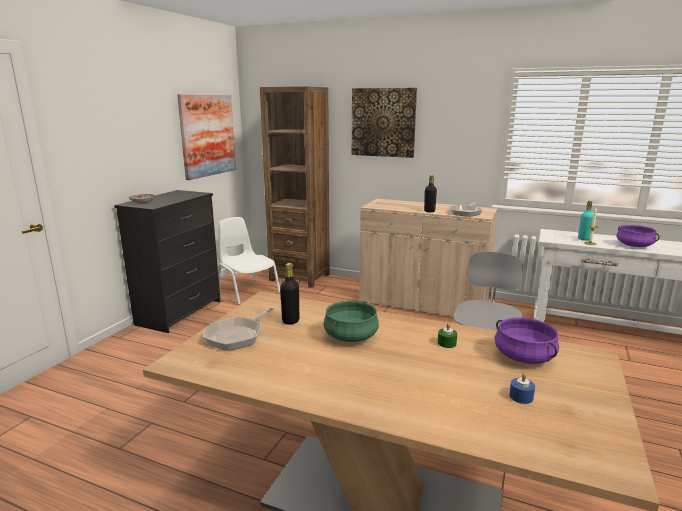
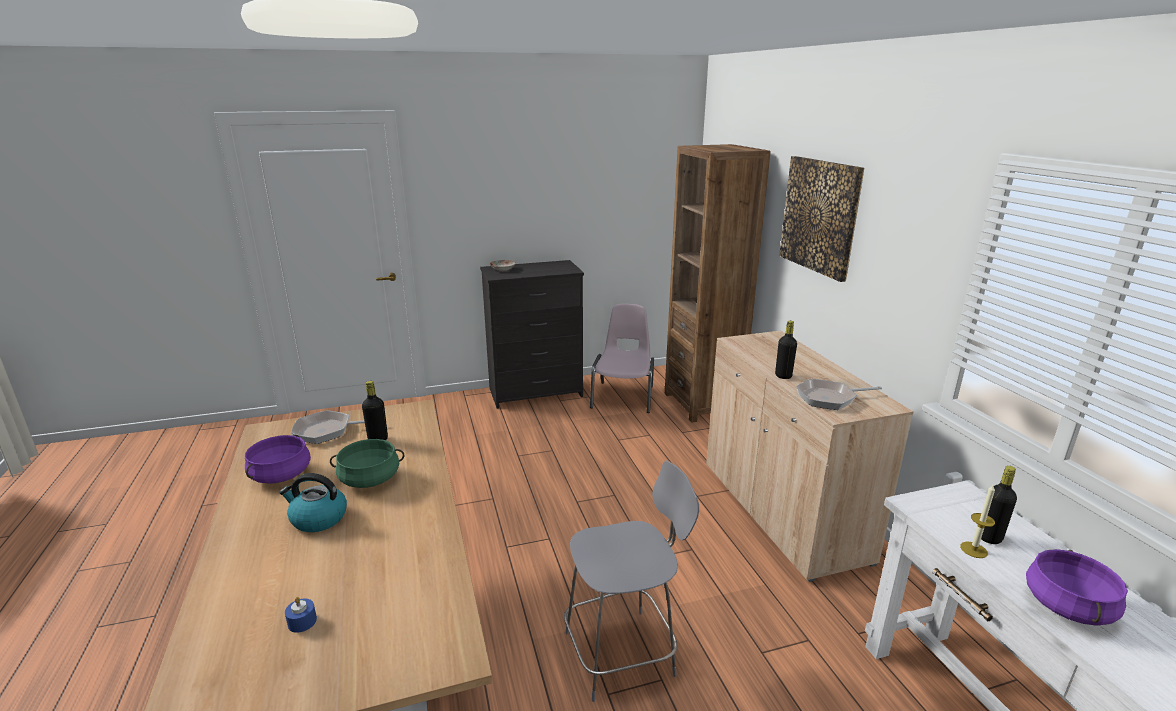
camera: 50 degrees right, 5 degrees up
(208, 135) = (631, 199): picture -> none
(247, 291) = (623, 396): white chair -> pink chair
(383, 366) = (318, 519): none -> kettle
(447, 343) = (399, 536): green candle -> none
(523, 357) = (405, 598): purple cooking pot -> purple cooking pot (280, 475)
(583, 239) = (989, 537): turquoise bottle -> black bottle

